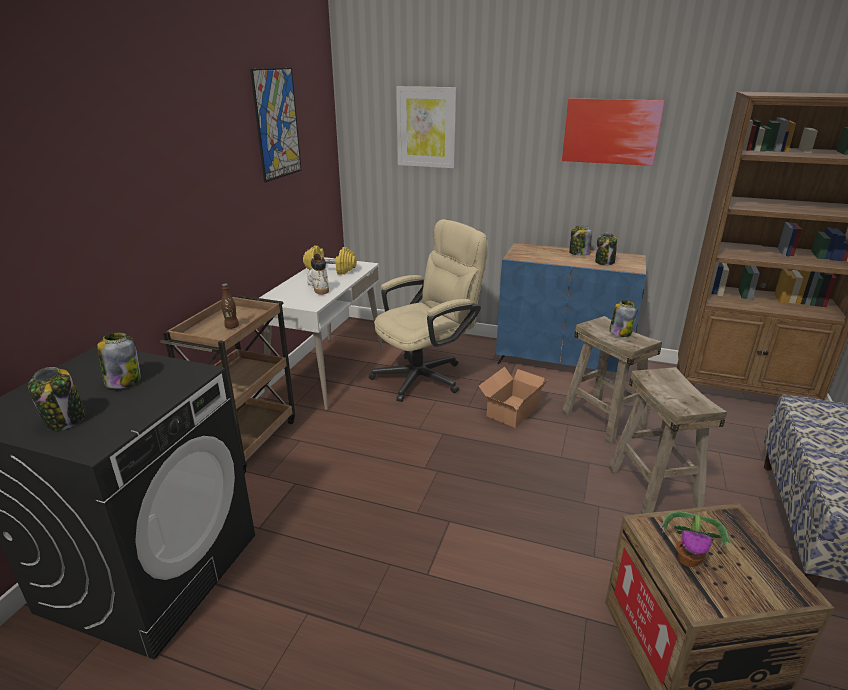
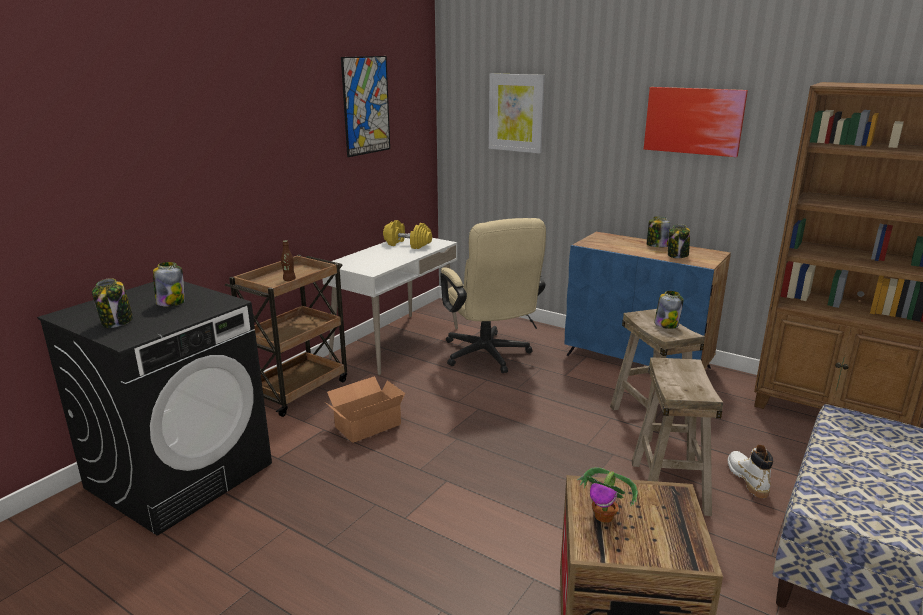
camera: 15 degrees right, 5 degrees down
(318, 286) = (387, 257): white boot -> white boot (747, 478)
(426, 375) = (489, 357): beige office chair -> beige office chair turned 90 degrees clockwise
(510, 411) = (557, 398): cardboard box -> cardboard box (365, 425)

